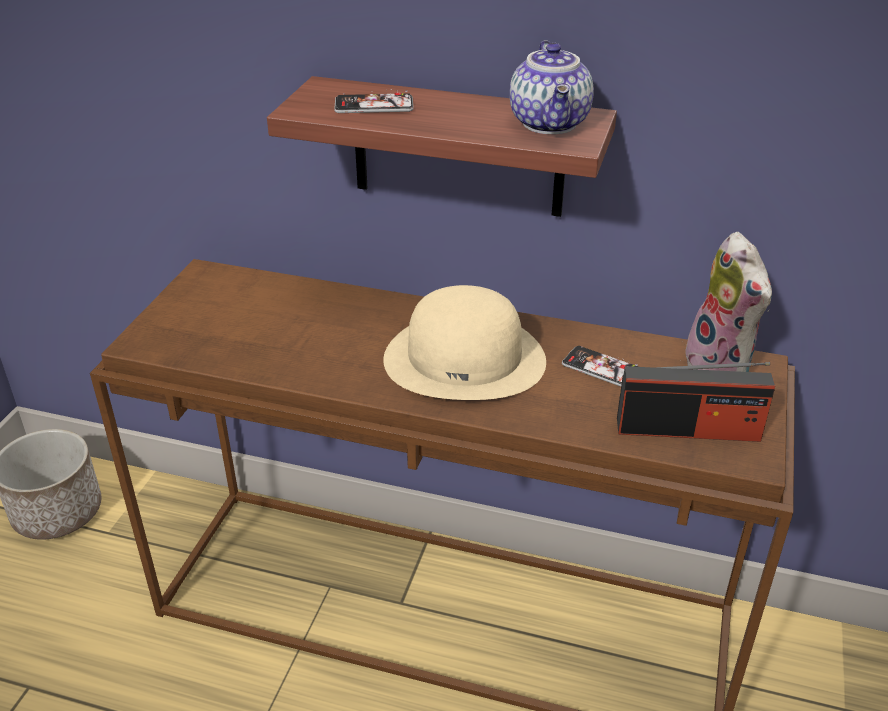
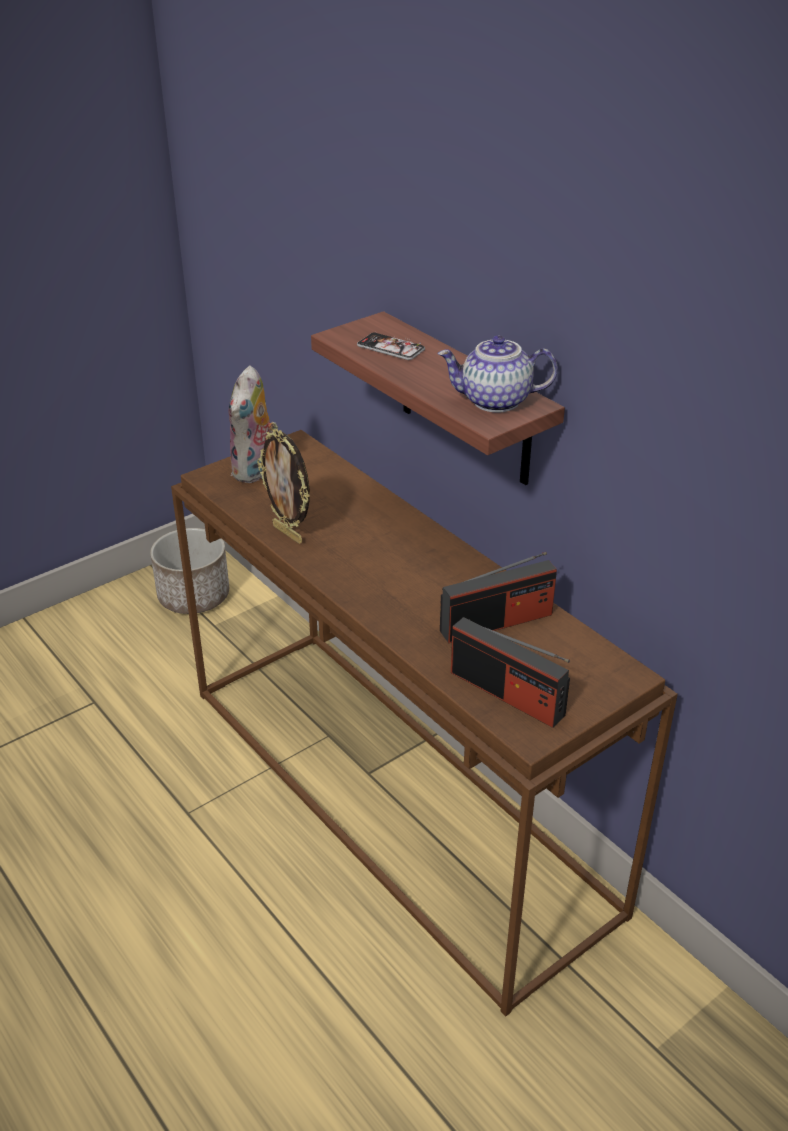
camera: 35 degrees right, 0 degrees up
(301, 367) = (289, 534): none -> picture frame
(465, 358) = (405, 573): beige hat -> none
(551, 124) = (494, 402): teapot -> teapot turned 60 degrees clockwise
(601, 368) = (496, 622): phone -> radio
(722, 369) = (593, 664): plush toy -> plush toy (256, 471)

